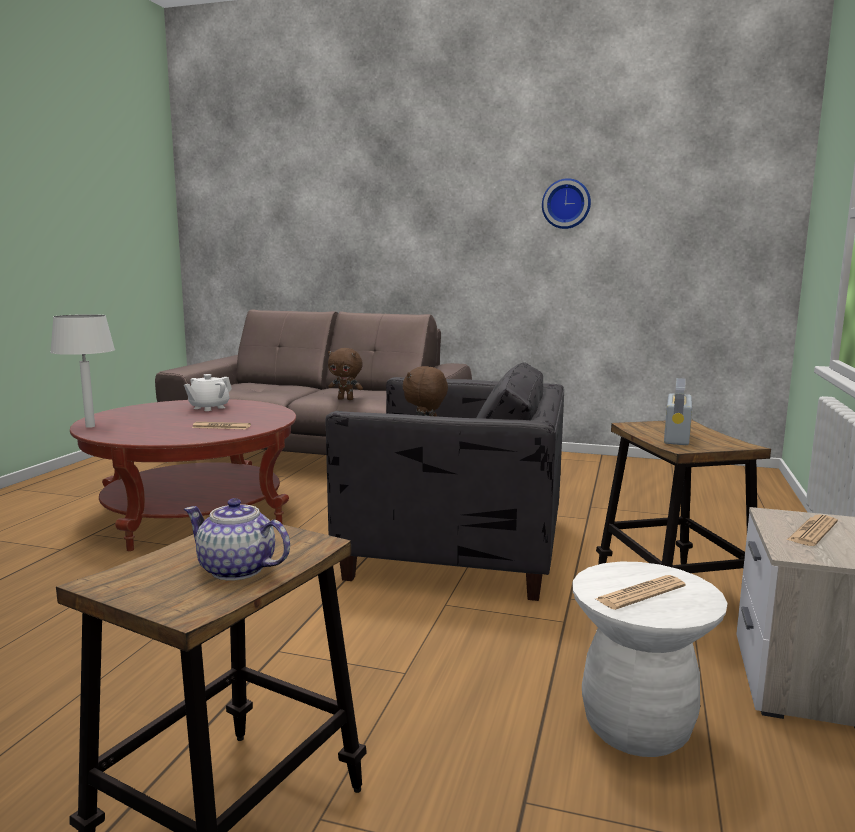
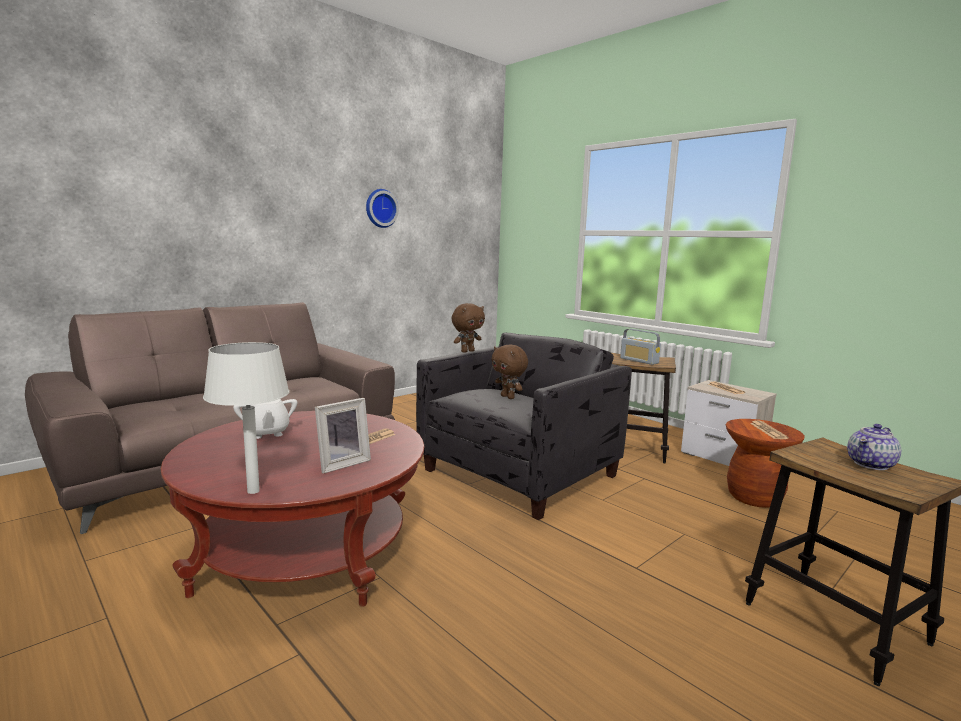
camera: 60 degrees left, 0 degrees up
(159, 431) = (342, 463): none -> picture frame
(346, 399) = (306, 393): brown plush toy -> brown plush toy (467, 351)
(637, 727) = (754, 497): white stool -> brown stool

